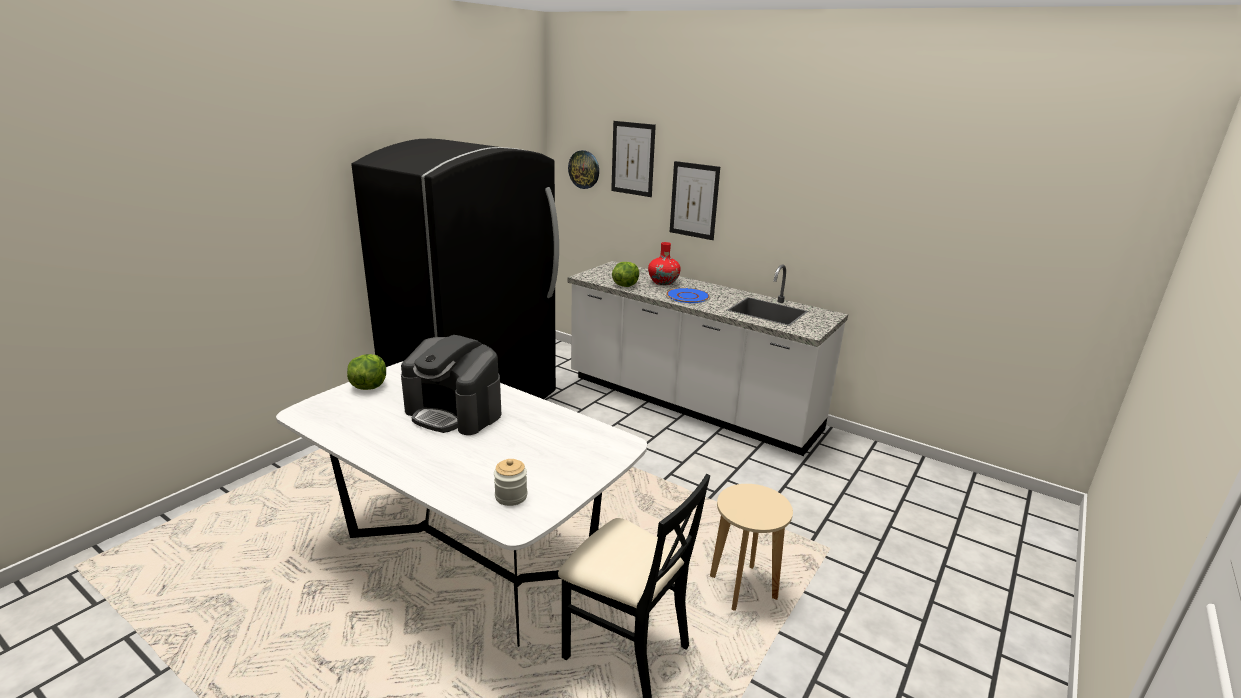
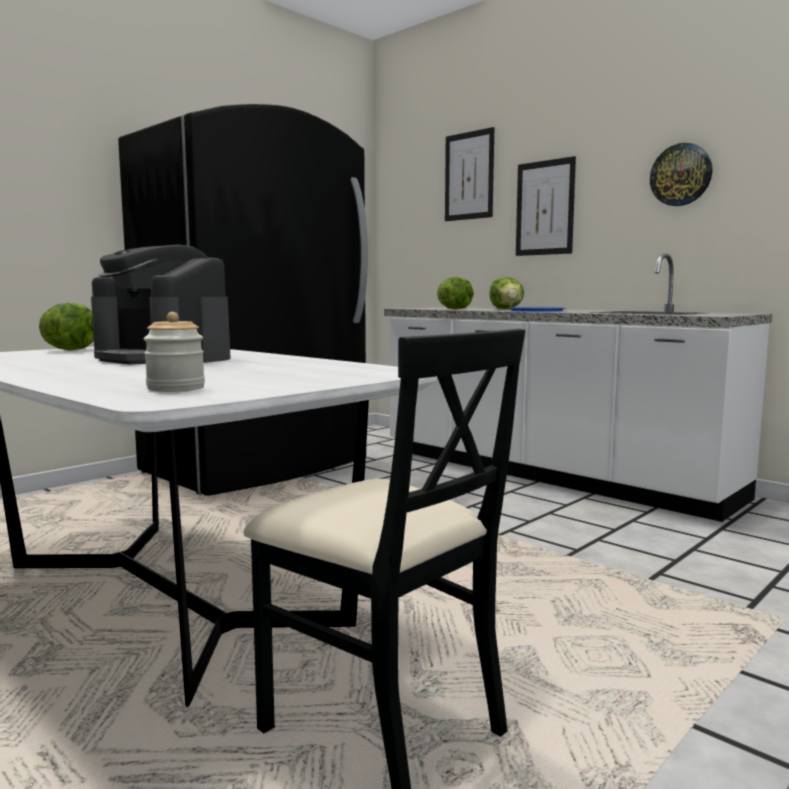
camera: 10 degrees right, 15 degrees down
(584, 169) = (414, 204): wall clock -> wall clock (681, 175)
(663, 282) = (506, 309): red vase -> lettuce
(743, 587) = (621, 658): beige stool -> none

